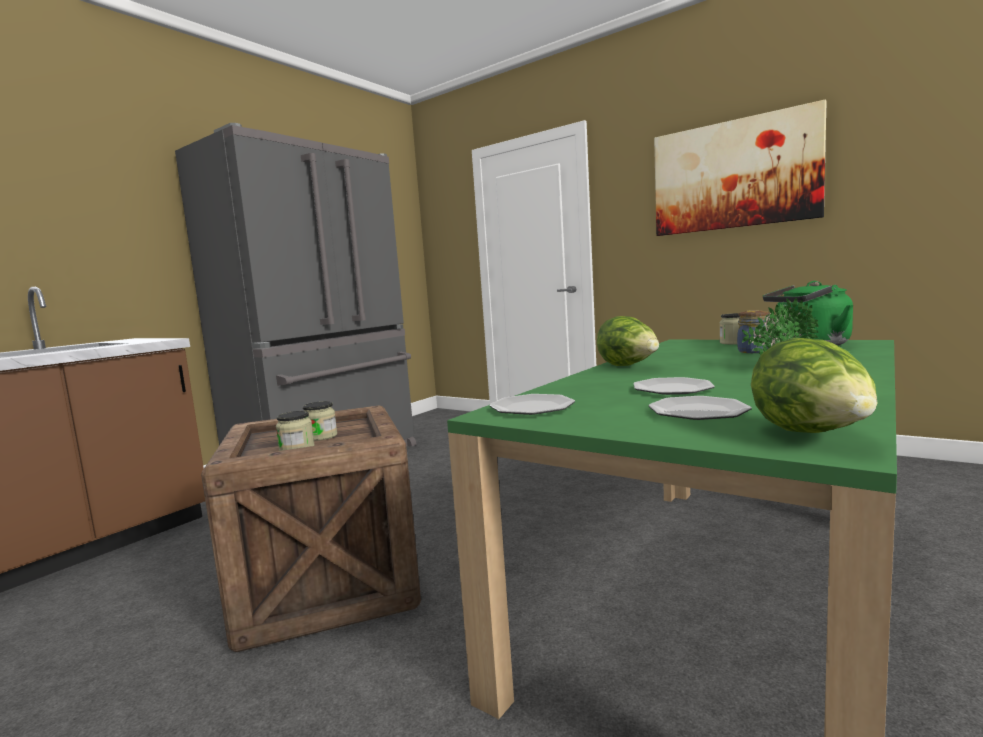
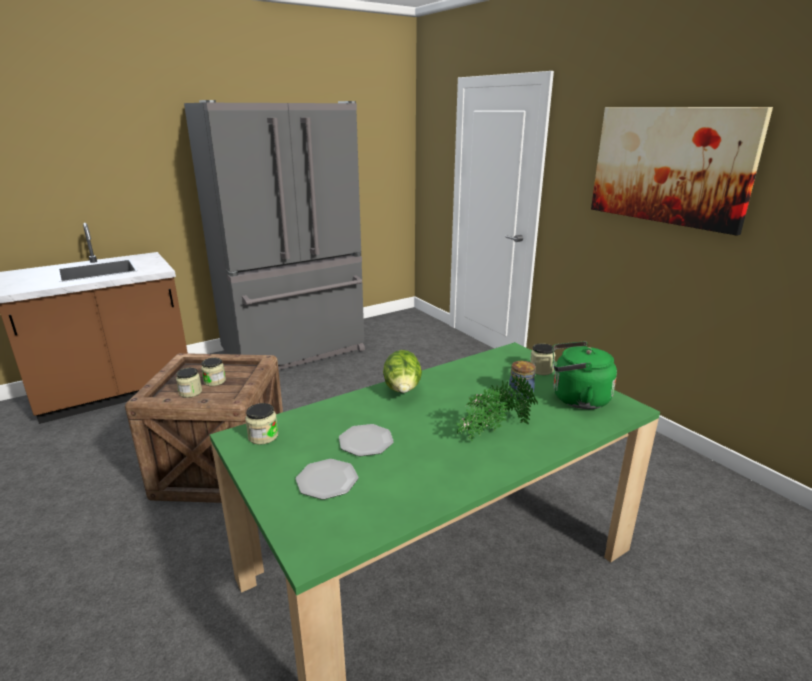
camera: 20 degrees right, 15 degrees up
(531, 408) = (263, 436): plate -> jar
(812, 435) = (329, 534): lettuce -> none

